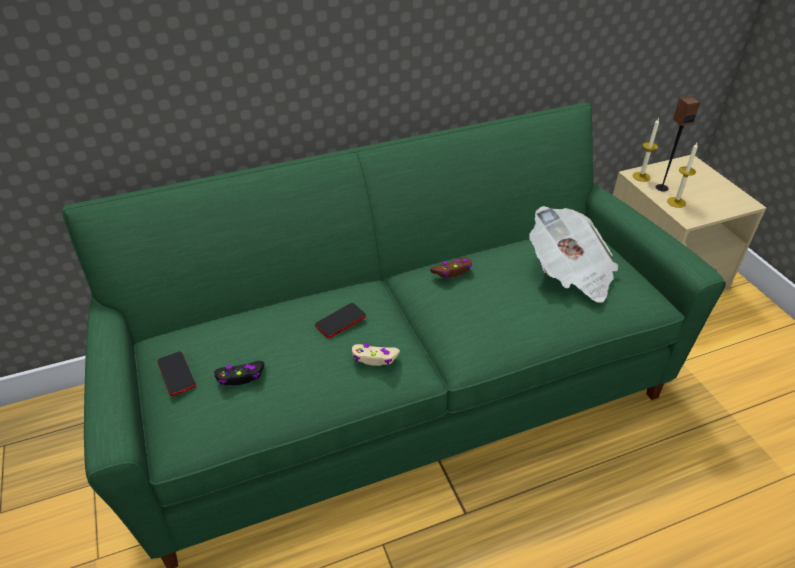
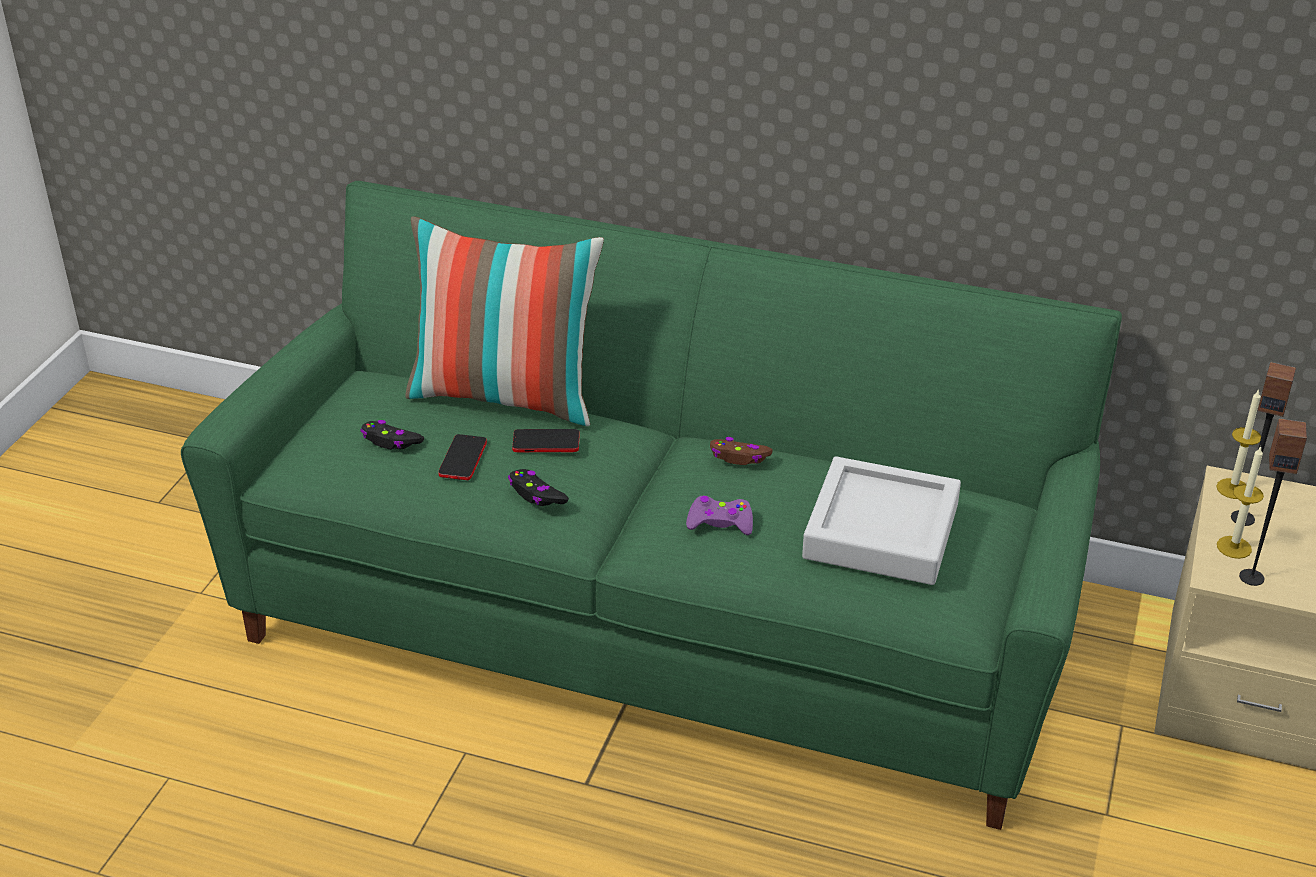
camera: 40 degrees right, 5 degrees down
(176, 374) = (341, 409): phone -> phone (463, 458)
(278, 305) = (506, 396): none -> pillow
(374, 358) = (536, 494): beige game controller -> black game controller
(493, 314) = (720, 522): none -> purple game controller
(570, 273) = (881, 531): newspaper -> grey tray
(699, 212) = (1251, 577): none -> speaker

